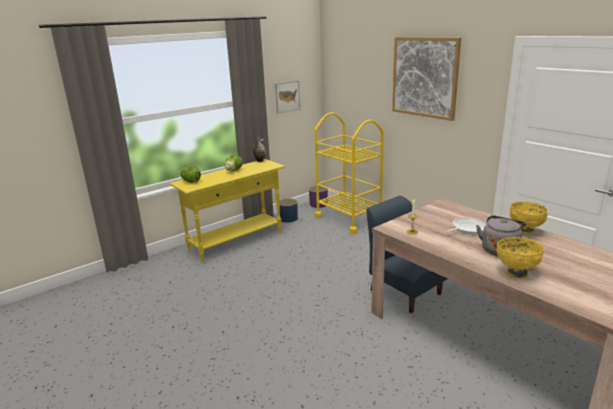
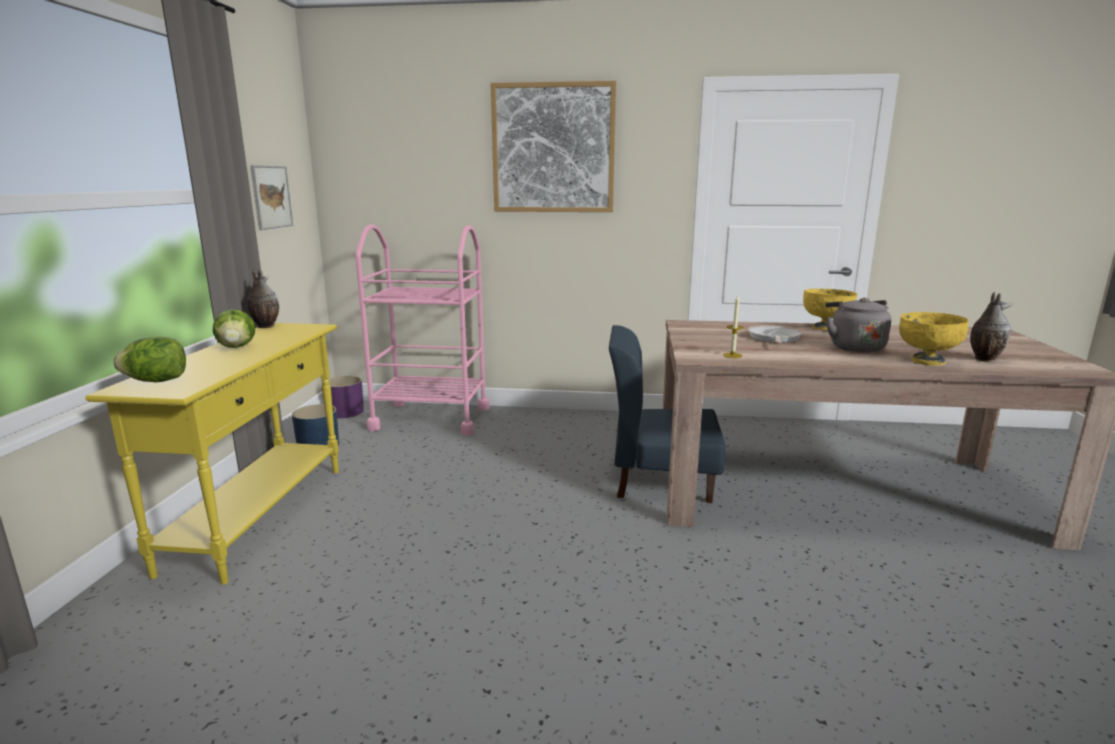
camera: 45 degrees left, 5 degrees down
(348, 219) = (431, 418): yellow cart -> pink cart
(565, 286) = (983, 359): none -> vase

